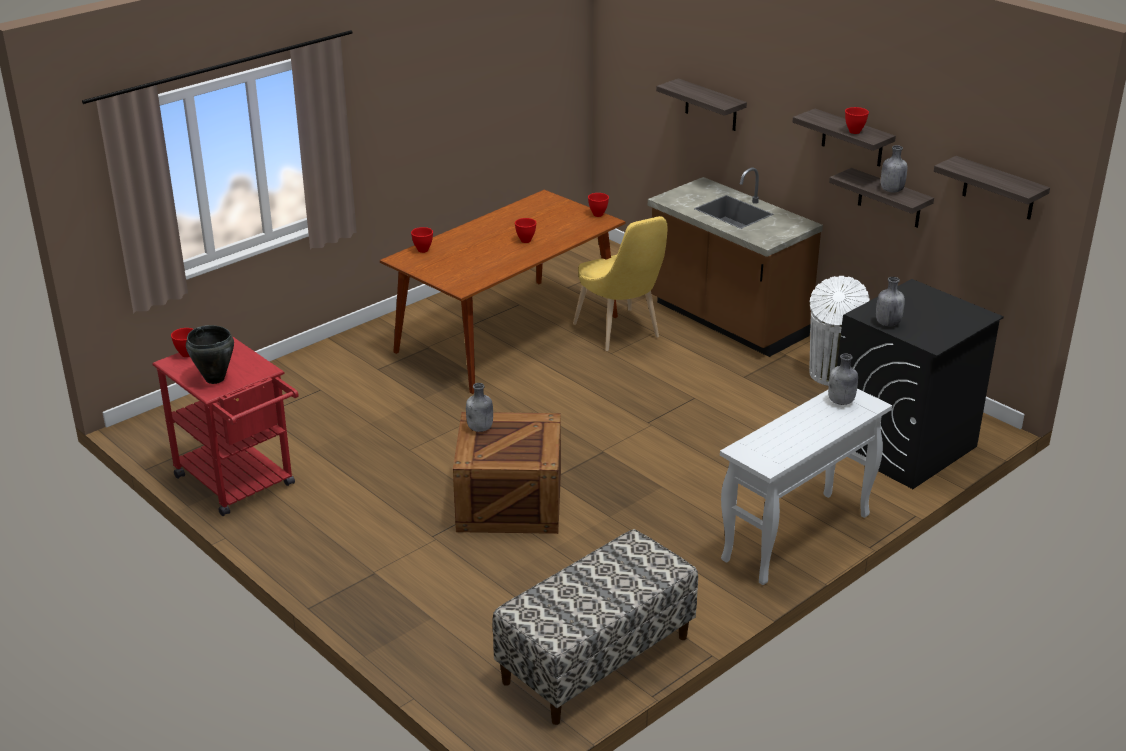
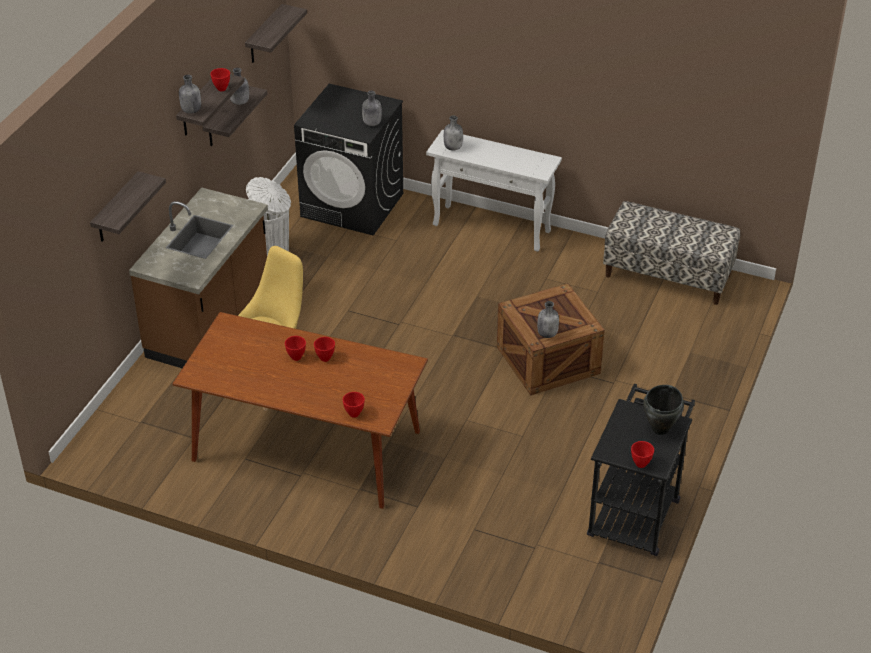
camera: 115 degrees left, 10 degrees up
(240, 485) = (636, 511): red cart -> black cart
(597, 215) = (216, 331): red bowl -> red bowl (325, 358)
(818, 114) = (191, 110): none -> grey bottle

